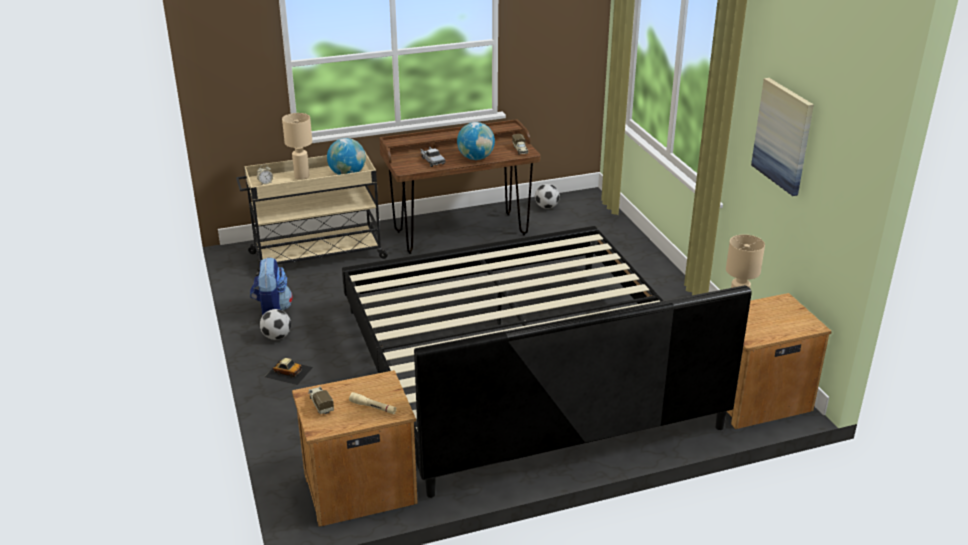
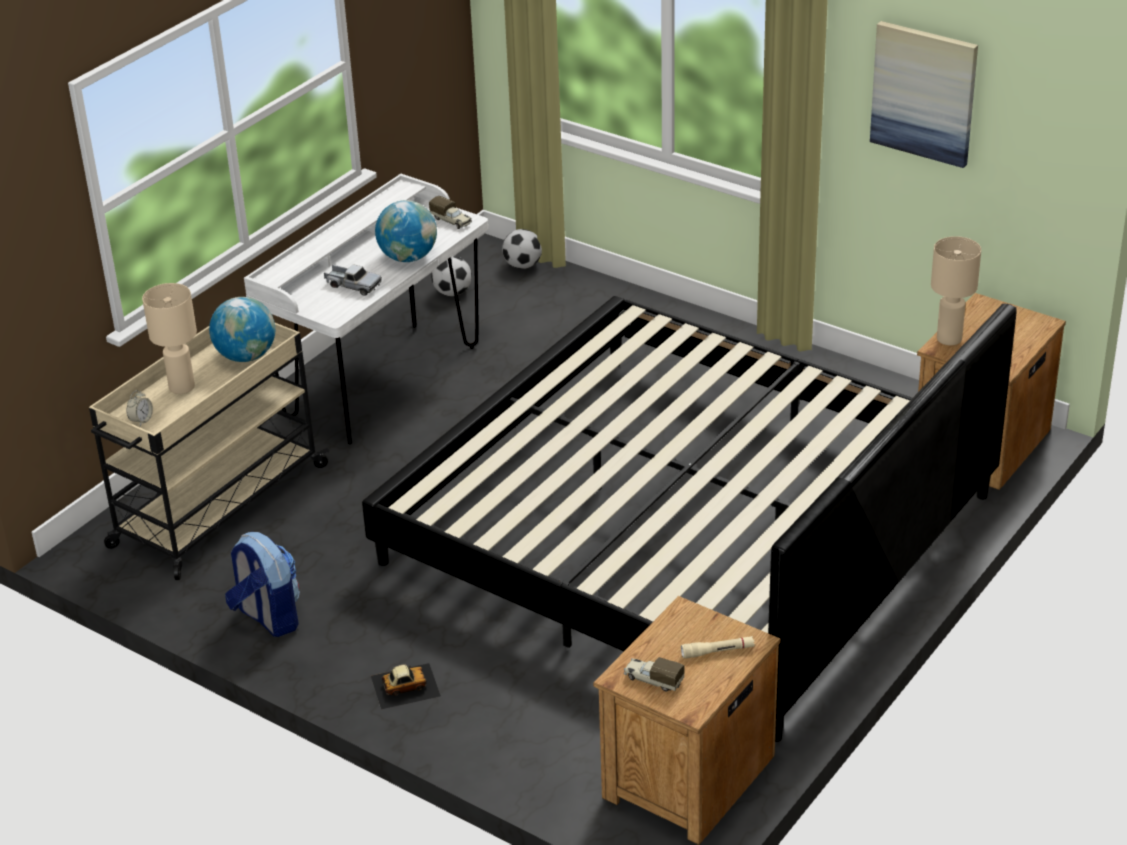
camera: 35 degrees left, 5 degrees up
(277, 337) = (322, 648): football -> football (523, 265)
(460, 233) = (382, 382): brown desk -> white desk

